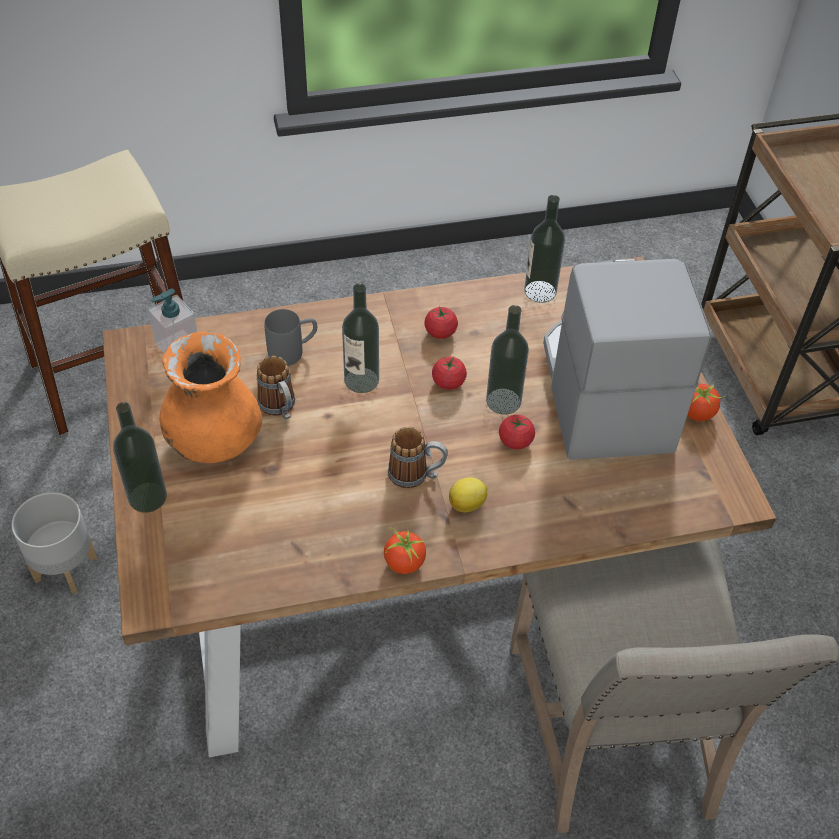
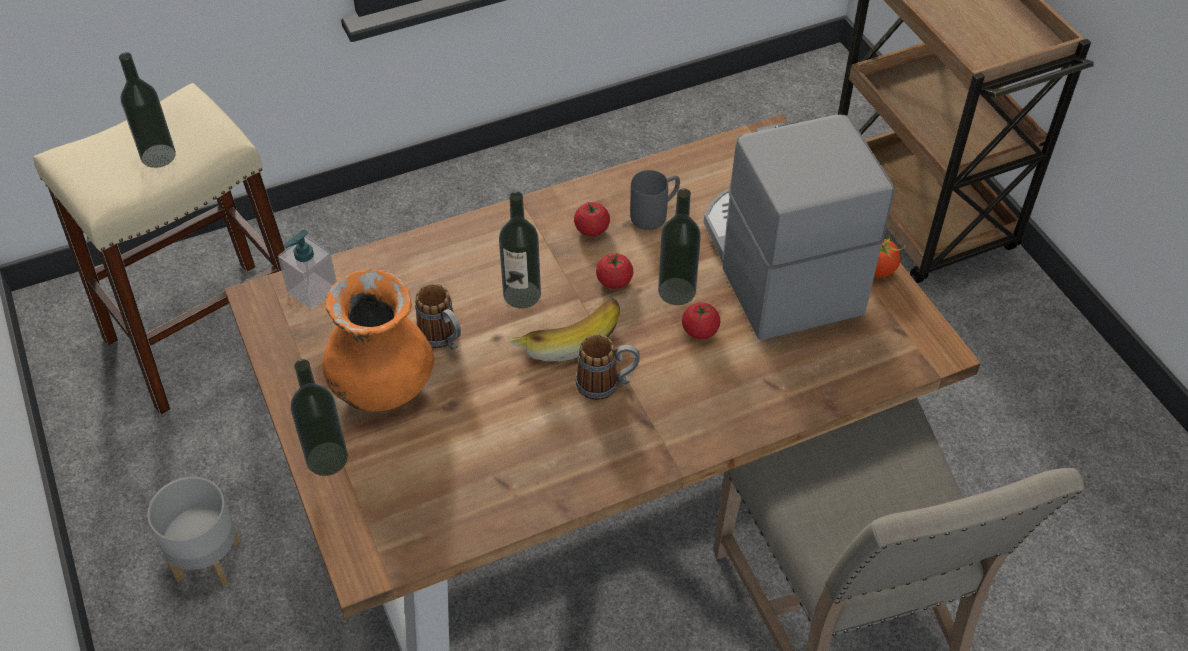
camera: 10 degrees left, 0 degrees up
(293, 351) = (440, 276): grey mug -> grey mug (655, 214)
(392, 425) = (567, 336): none -> banana
(404, 562) = (618, 477): tomato -> none
(468, 504) = (668, 405): lemon -> none
(540, 291) = (685, 169): bottle -> bottle (158, 156)

